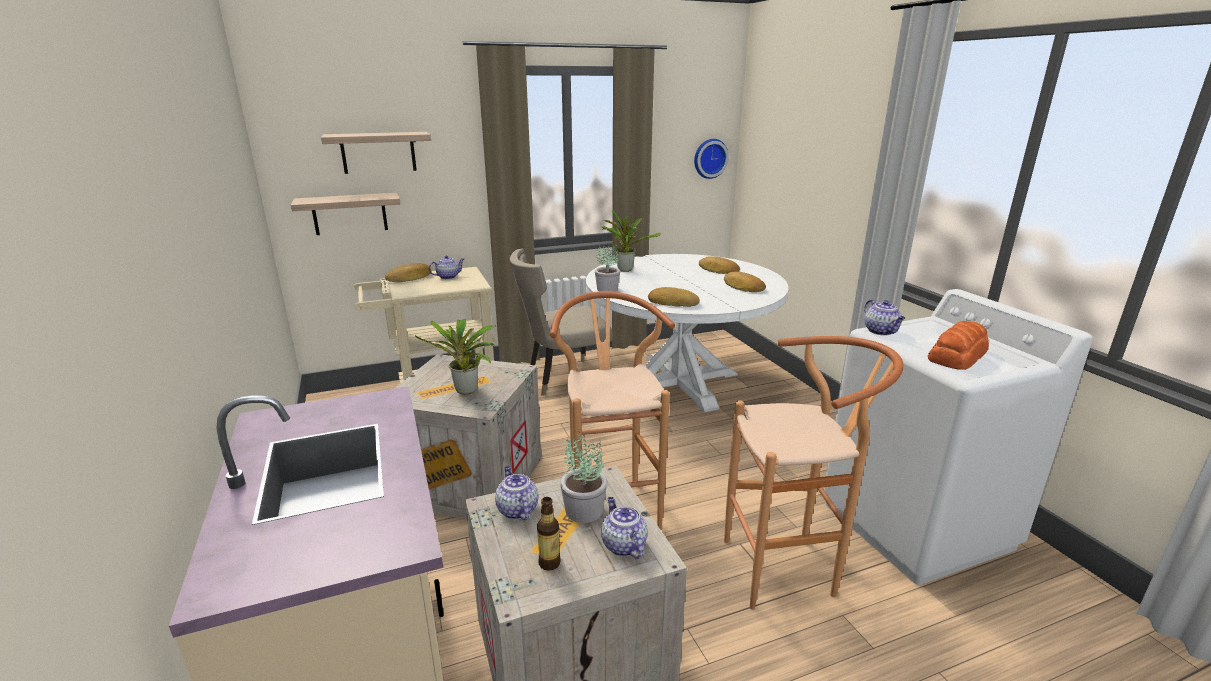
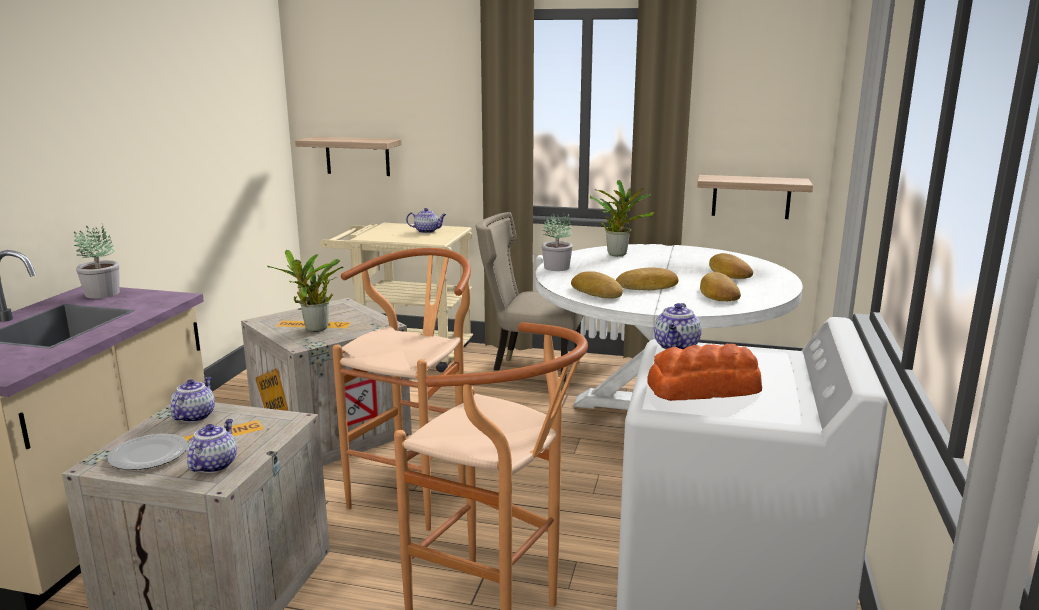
camera: 35 degrees right, 5 degrees down
(378, 152) = (387, 97): shelf -> shelf (751, 197)
(410, 277) = (394, 226): bread -> bread (648, 286)
(549, 563) = (150, 455): bottle -> plate
(583, 510) = (234, 433): potted plant -> potted plant (102, 293)
(709, 158) = (786, 128): wall clock -> none

